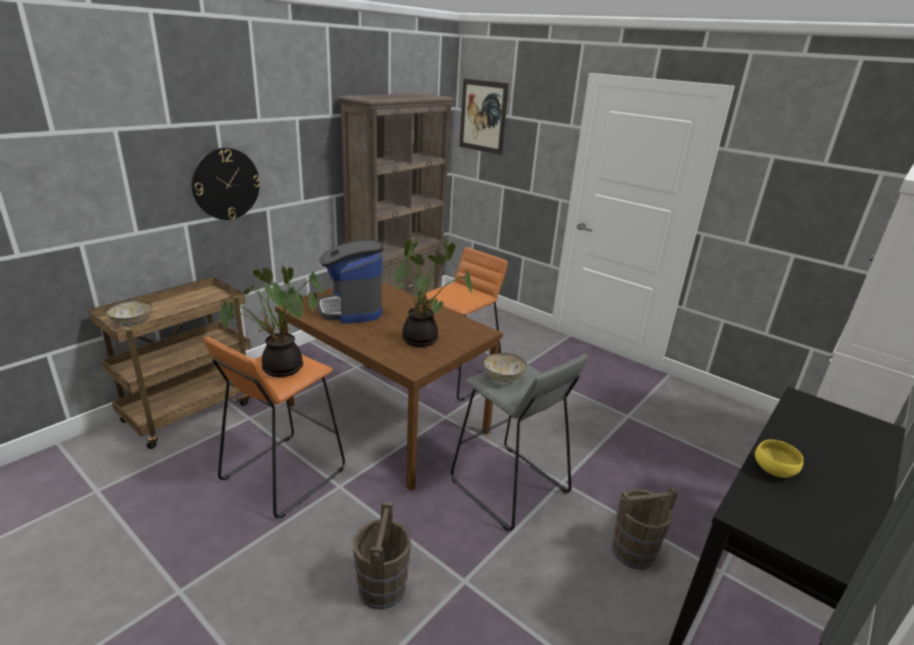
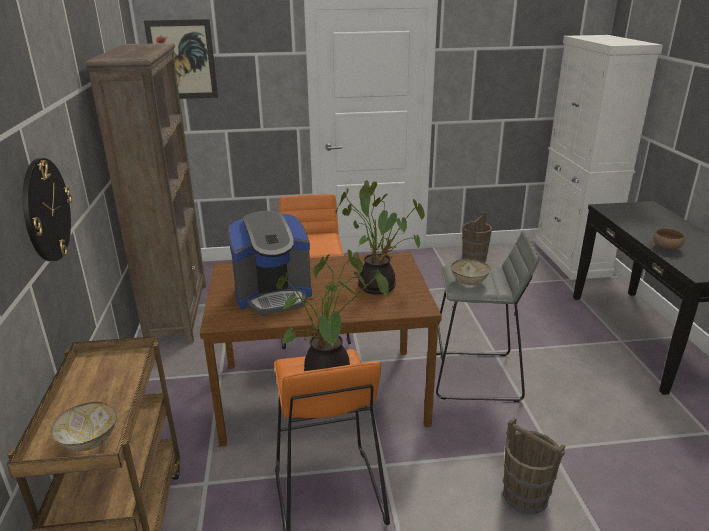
camera: 45 degrees left, 0 degrees up
(351, 309) = (273, 295): coffee machine -> coffee machine turned 45 degrees counterclockwise
(633, 551) = (581, 361): brown bucket -> brown bucket (474, 258)
(773, 471) = (667, 248): yellow bowl -> brown bowl

